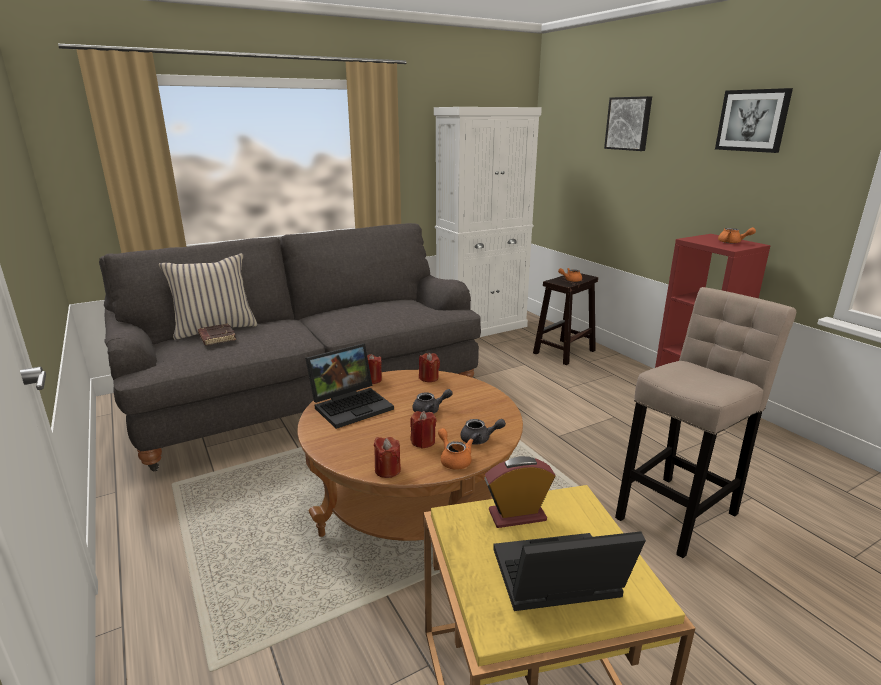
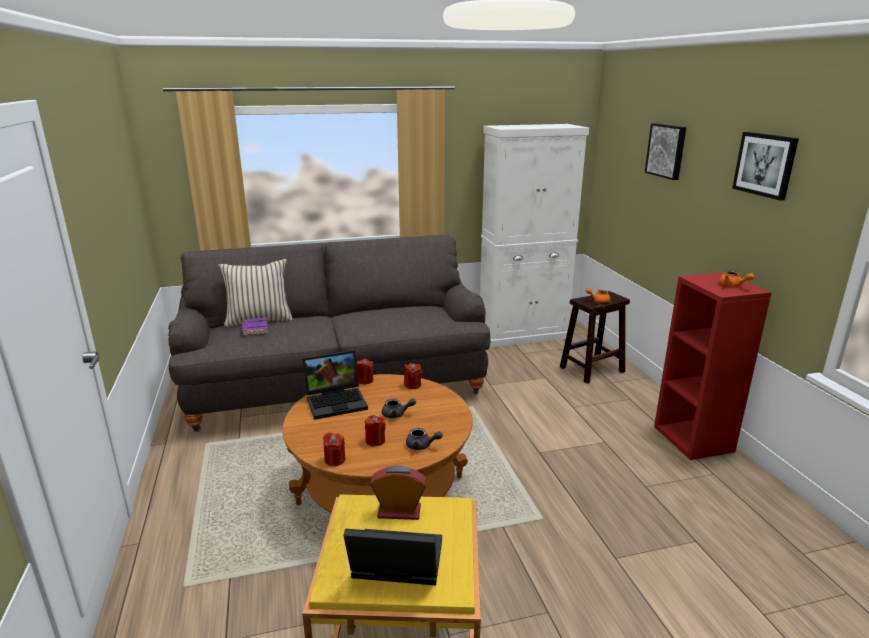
camera: 15 degrees right, 0 degrees up
(216, 337) = (254, 329): brown book -> purple book
(454, 459) = (391, 459): orange teapot -> none
(679, 512) = (614, 541): beige stool -> none

